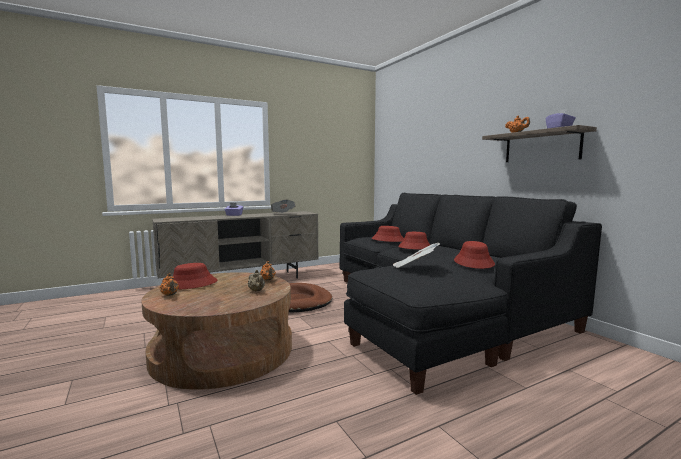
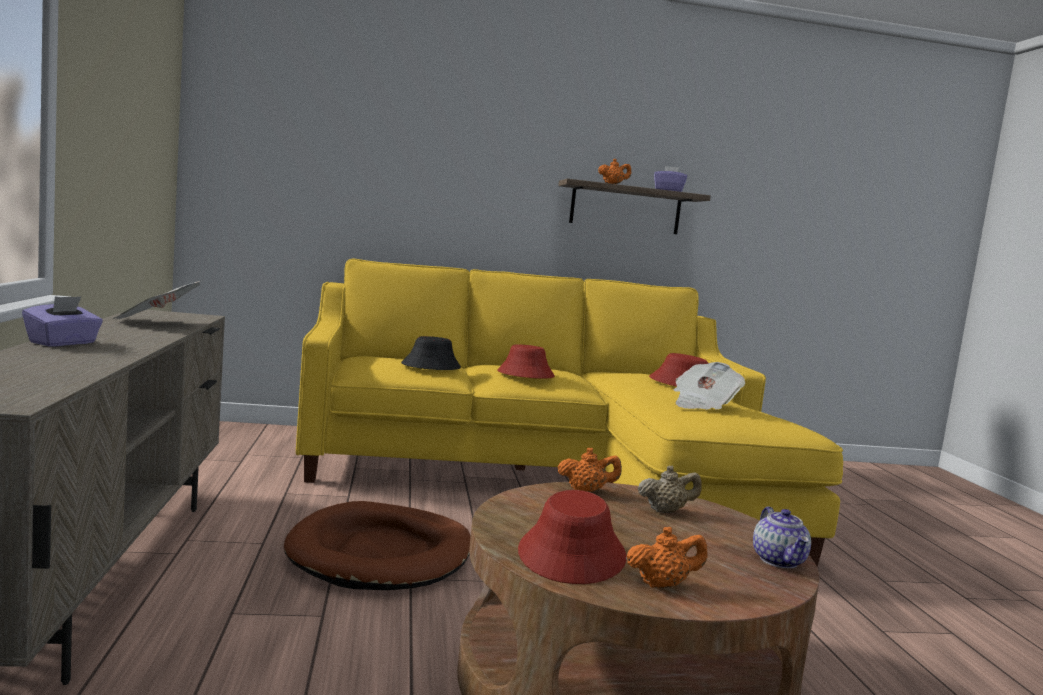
camera: 70 degrees left, 0 degrees up
(208, 309) = (779, 561): none -> teapot
(388, 240) = (430, 366): red hat -> black hat
(435, 310) = (551, 478): black sofa -> yellow sofa

